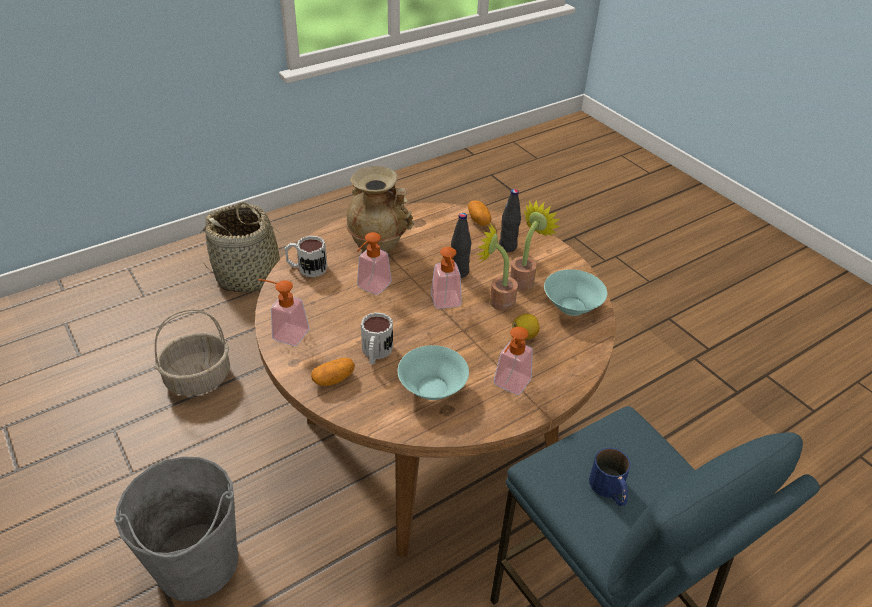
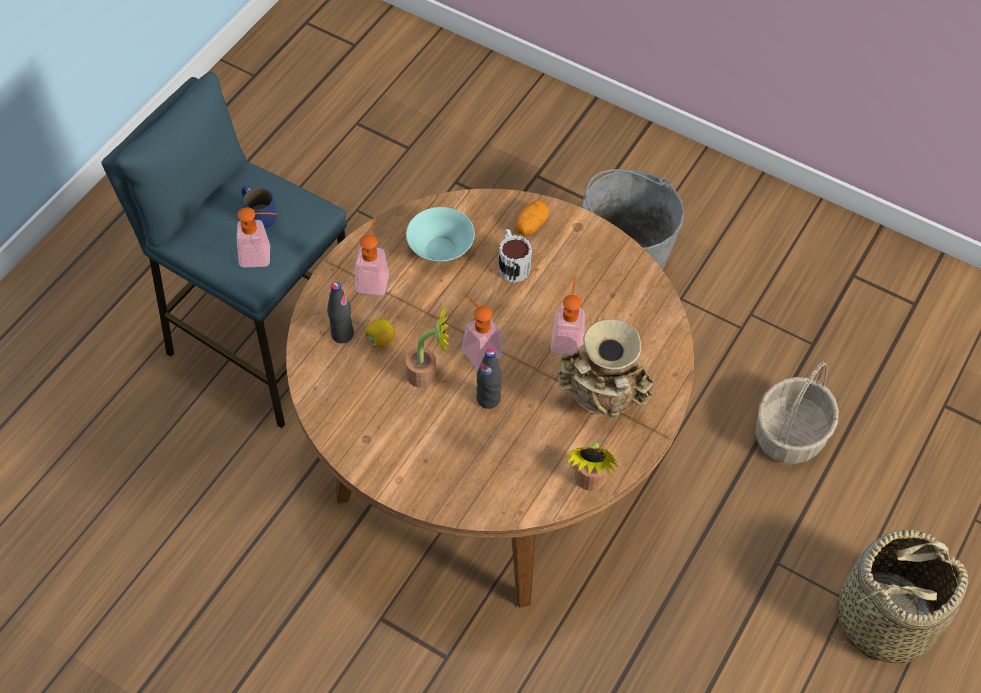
camera: 155 degrees right, 15 degrees up
(285, 333) = (609, 251): soap dispenser -> soap dispenser (262, 256)
(306, 268) = (653, 335): mug -> none
(479, 220) = (509, 500): potato -> none
(507, 247) = (451, 465): black bottle -> black bottle (342, 334)
(524, 279) = (410, 419): potted plant -> potted plant (589, 482)
(572, 307) = (343, 398): turquoise bowl -> none

